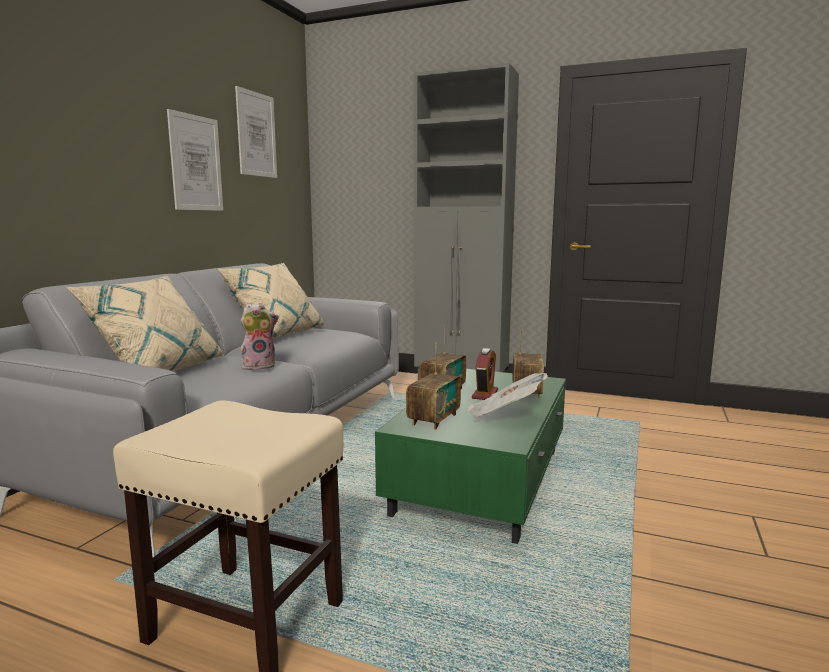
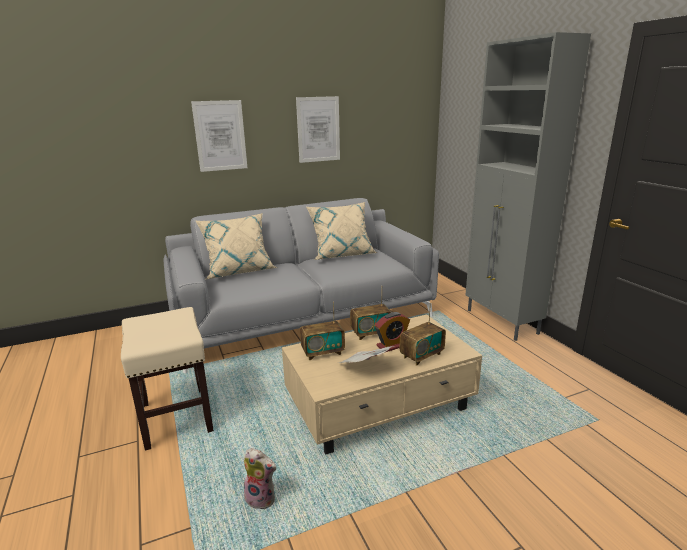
camera: 45 degrees right, 10 degrees up
(256, 134) = (378, 99): picture -> picture (220, 136)
(259, 366) = (286, 280): plush toy -> plush toy (262, 498)
(482, 479) = (380, 404): green coffee table -> beige coffee table

